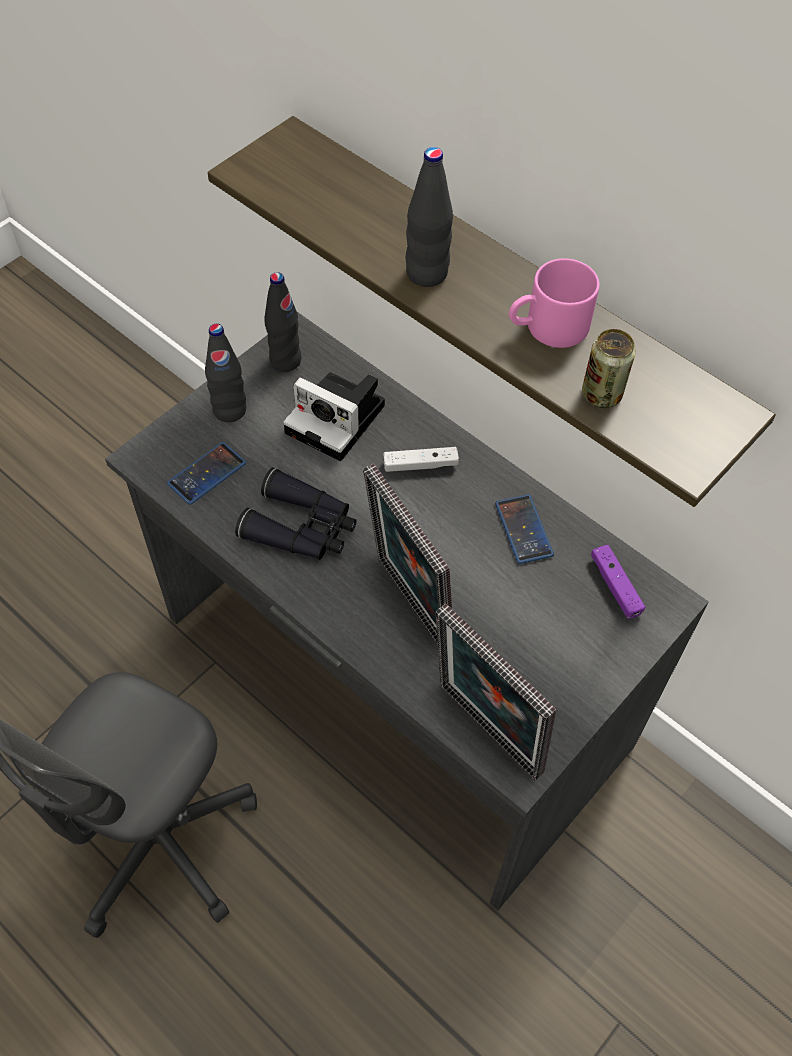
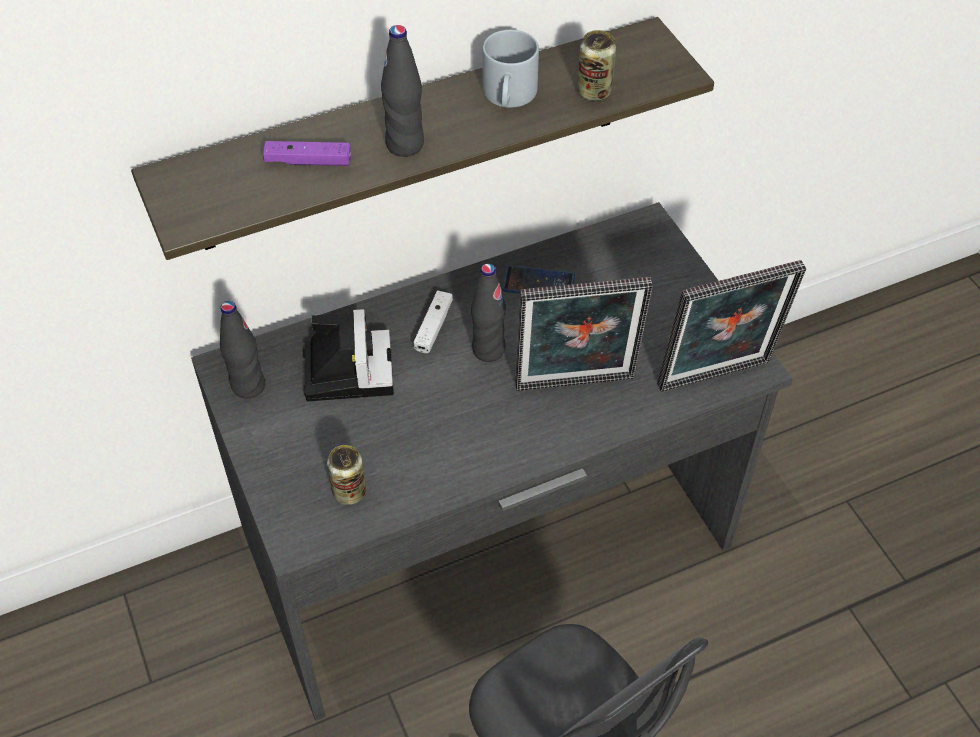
camera: 65 degrees left, 5 degrees down
(207, 474) = (349, 492): phone -> can
(230, 410) = (282, 450): black bottle -> black bottle (488, 350)
(302, 528) = (454, 436): black binoculars -> none
(339, 420) = (347, 368): camera -> camera turned 60 degrees counterclockwise
(548, 328) = (510, 96): pink mug -> grey mug
(615, 586) = (620, 248): purple game controller -> purple game controller (308, 161)

